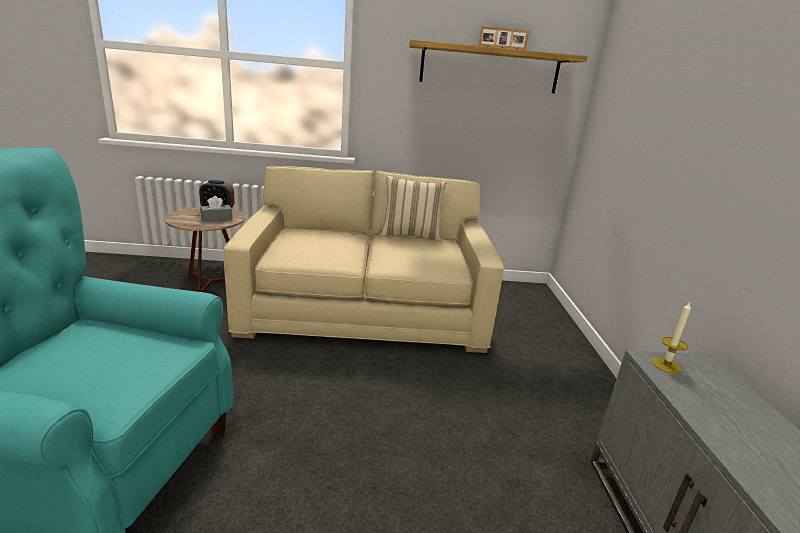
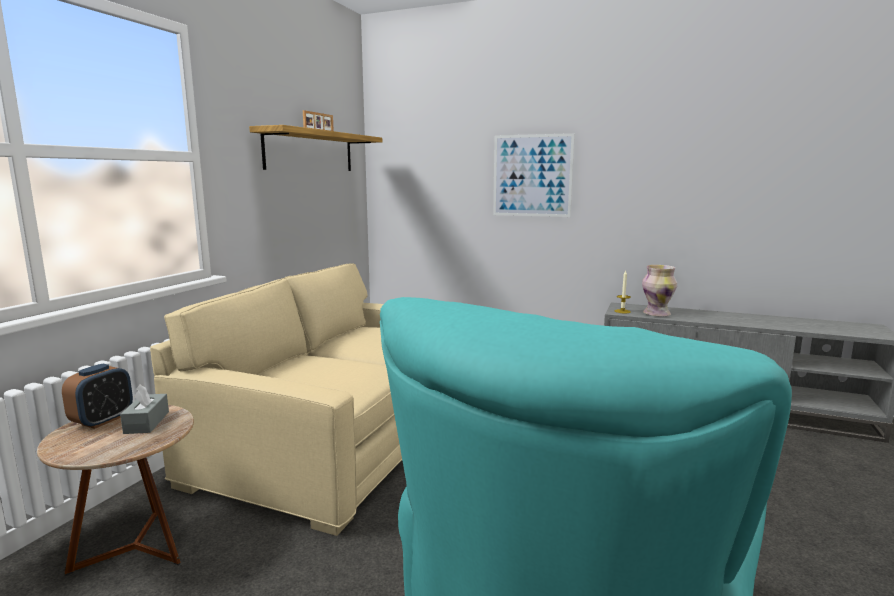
camera: 65 degrees left, 10 degrees down
(410, 236) = (343, 335): beige pillow -> none
(704, 402) = (657, 314): none -> vase
(705, 118) = (532, 175): none -> picture

